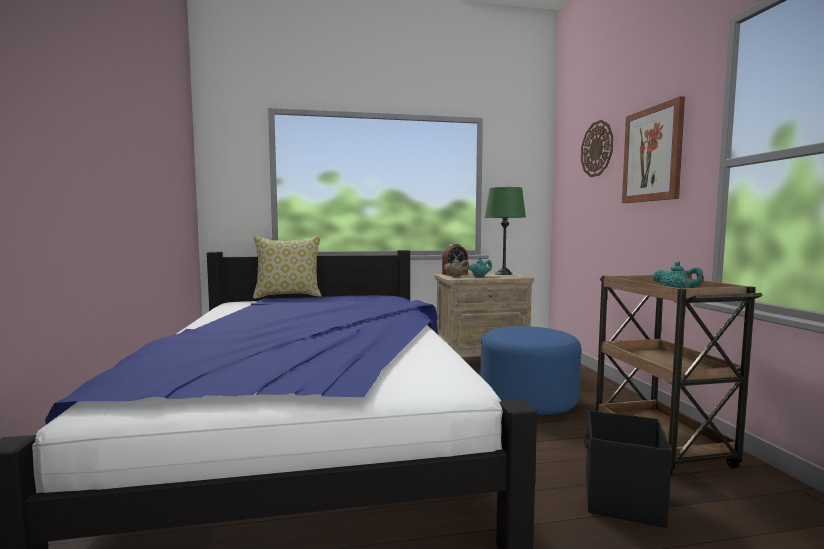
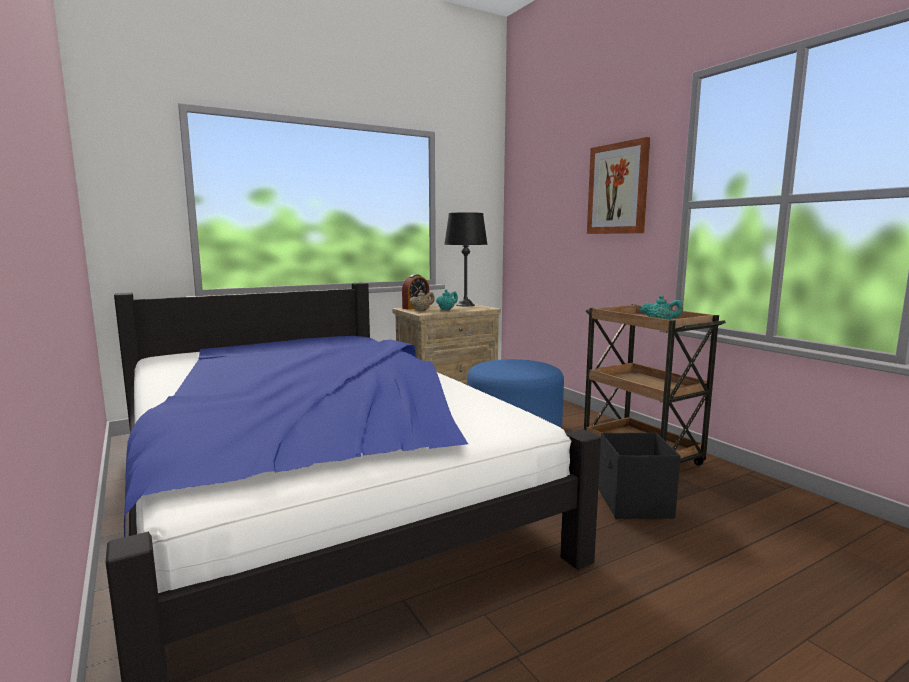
camera: 20 degrees left, 5 degrees up
(288, 296) = (227, 344): pillow -> none
(503, 274) = (465, 305): green table lamp -> black table lamp
(597, 149) = (557, 176): wall clock -> none

